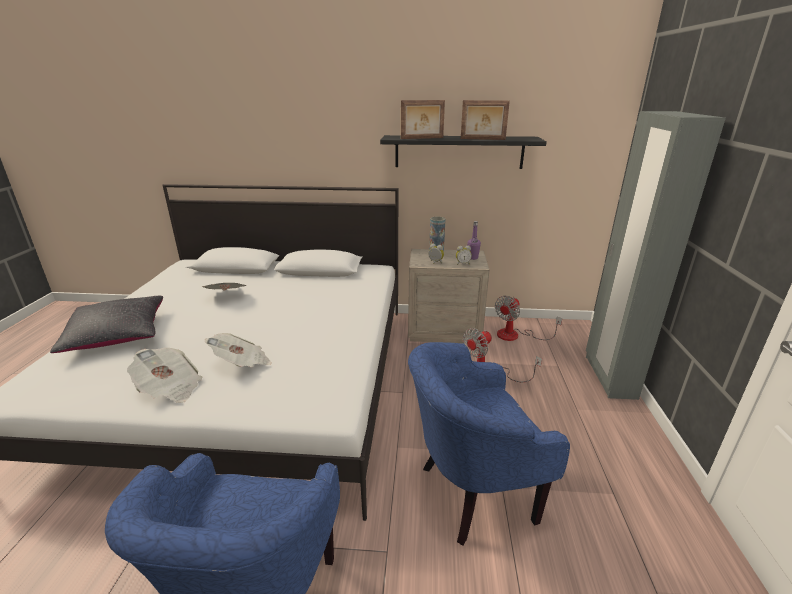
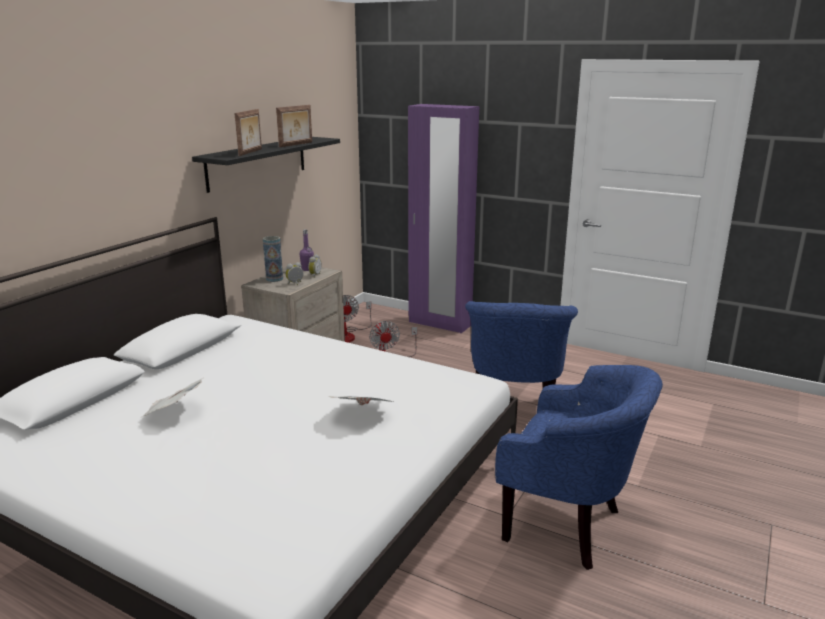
camera: 65 degrees left, 5 degrees down
(117, 335) = (190, 498): black pillow -> none
(170, 388) = (374, 456): newspaper -> none
(609, 376) = (439, 323): grey wardrobe -> purple wardrobe

